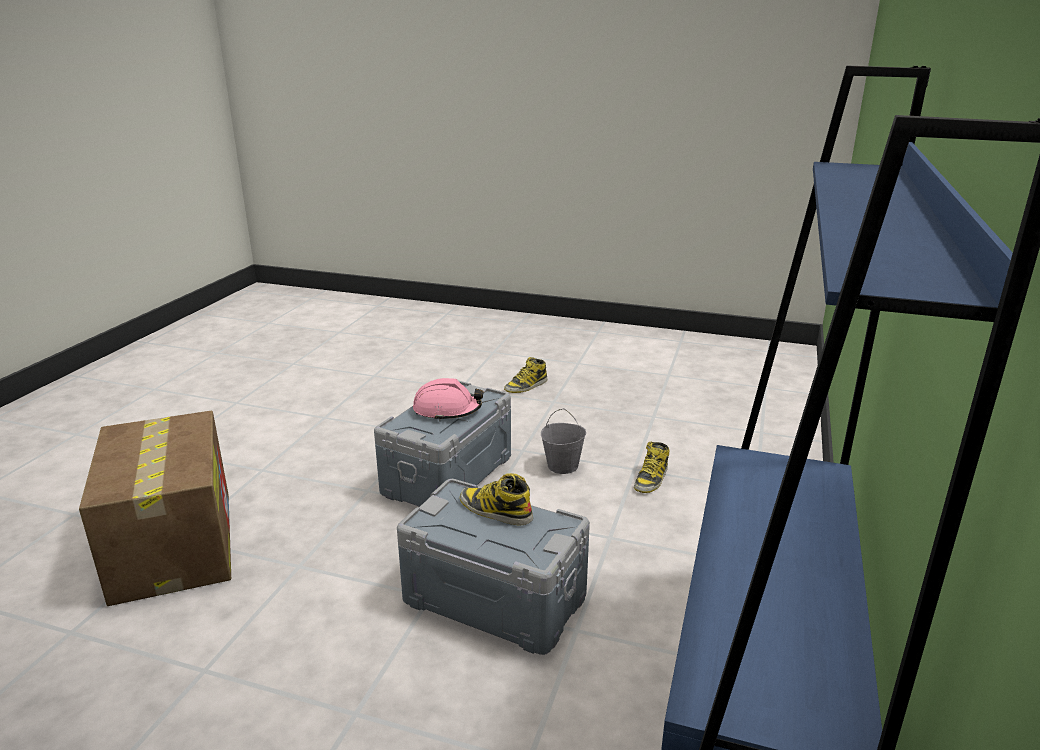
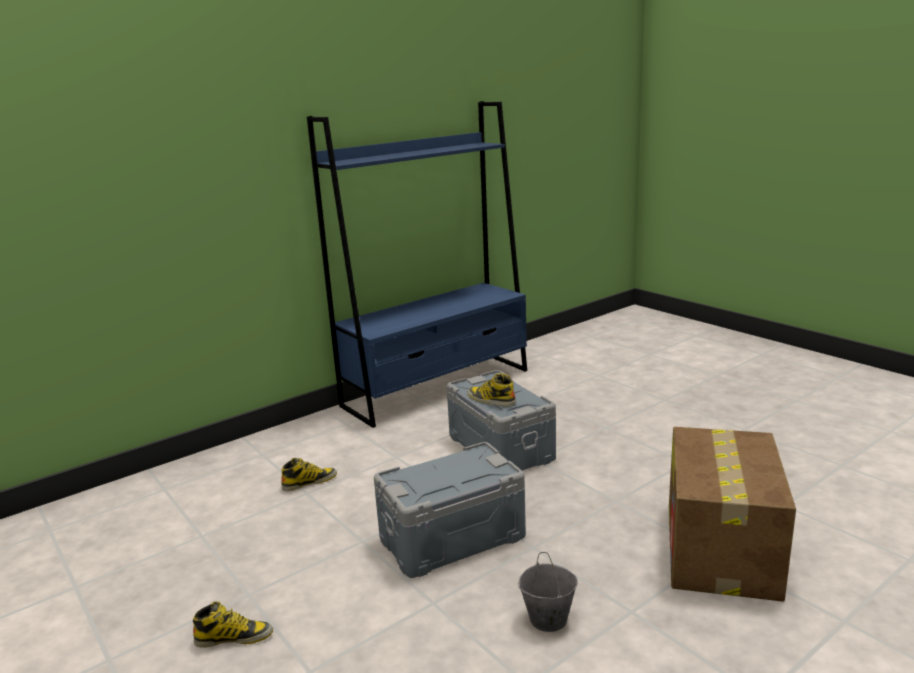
camera: 145 degrees left, 5 degrees down
(447, 410) = (445, 476): pink hard hat -> none
(495, 511) = (491, 400): boot -> boot turned 150 degrees clockwise
(563, 466) = (352, 514): grey bucket -> grey bucket (547, 619)

